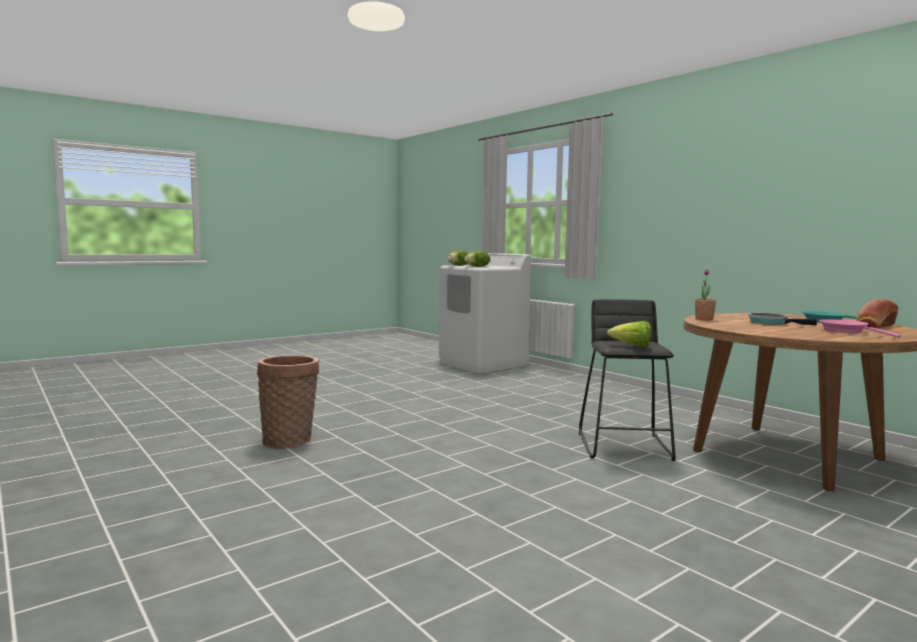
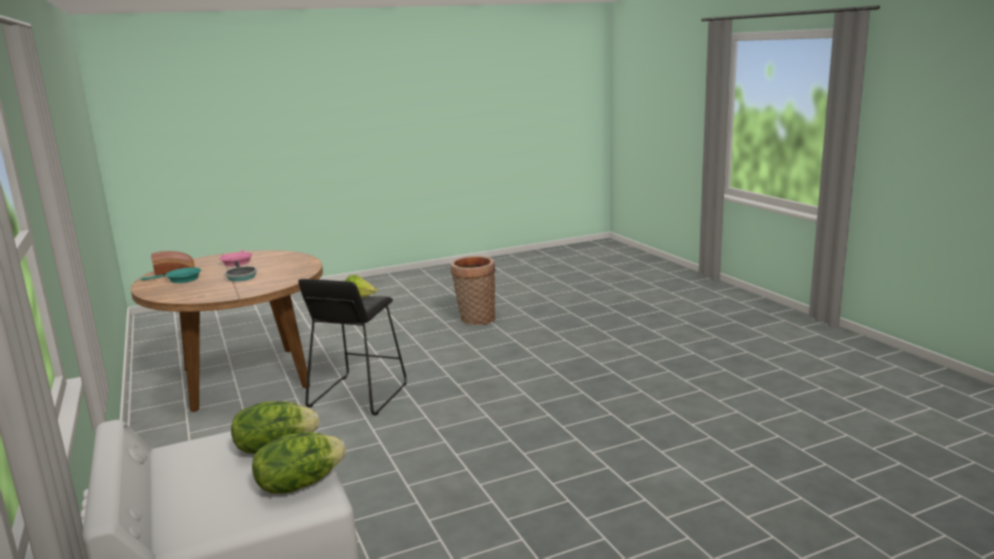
camera: 165 degrees left, 10 degrees up
(290, 440) = (675, 422): basket -> basket (475, 320)
(704, 319) = (275, 285): potted plant -> none

